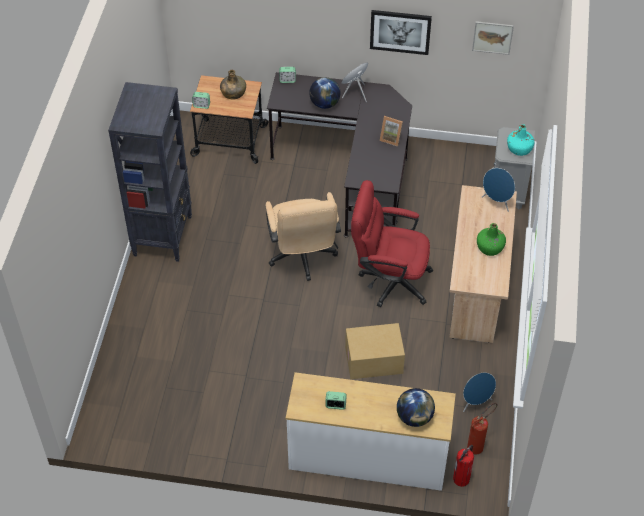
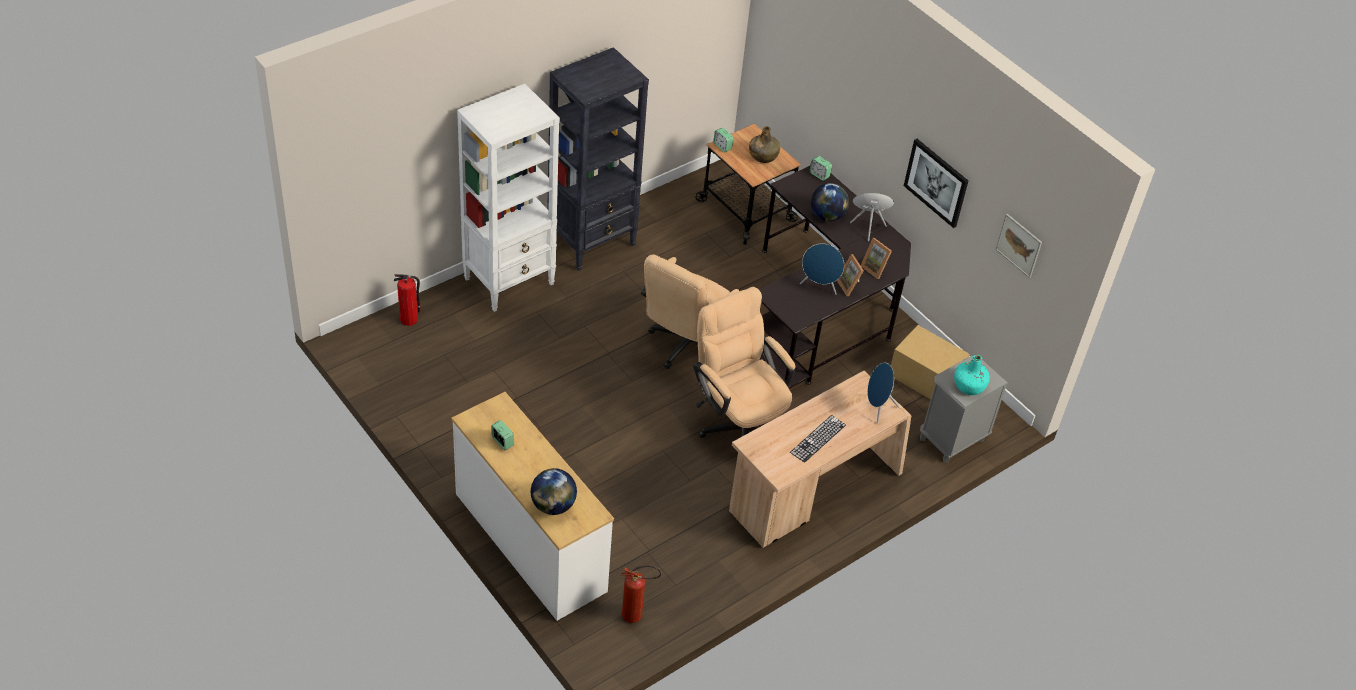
camera: 40 degrees right, 5 degrees down
(144, 303) = (510, 281): none -> white bookcase
(373, 361) = (636, 474): cardboard box -> cardboard box (924, 377)
(389, 280) = (738, 423): red office chair -> beige office chair
(391, 116) = (875, 268): none -> picture frame
(461, 479) = (586, 627): fire extinguisher -> fire extinguisher (409, 319)
(475, 402) = (681, 581): blue speaker -> blue speaker (819, 286)
(490, 247) = (818, 439): green bottle -> keyboard

